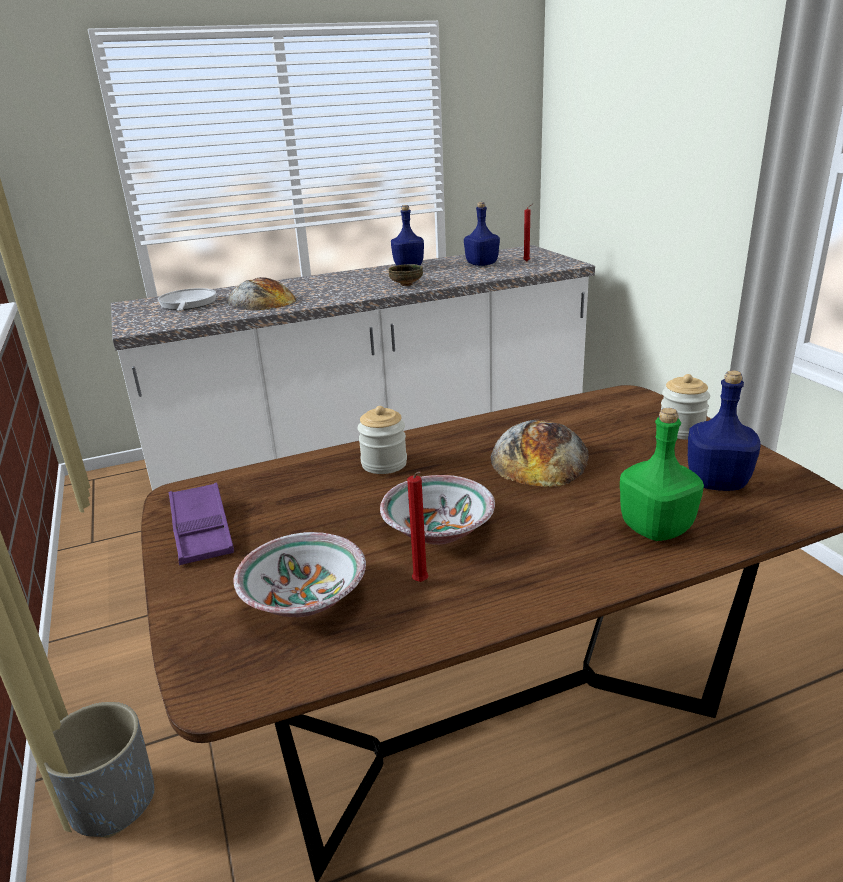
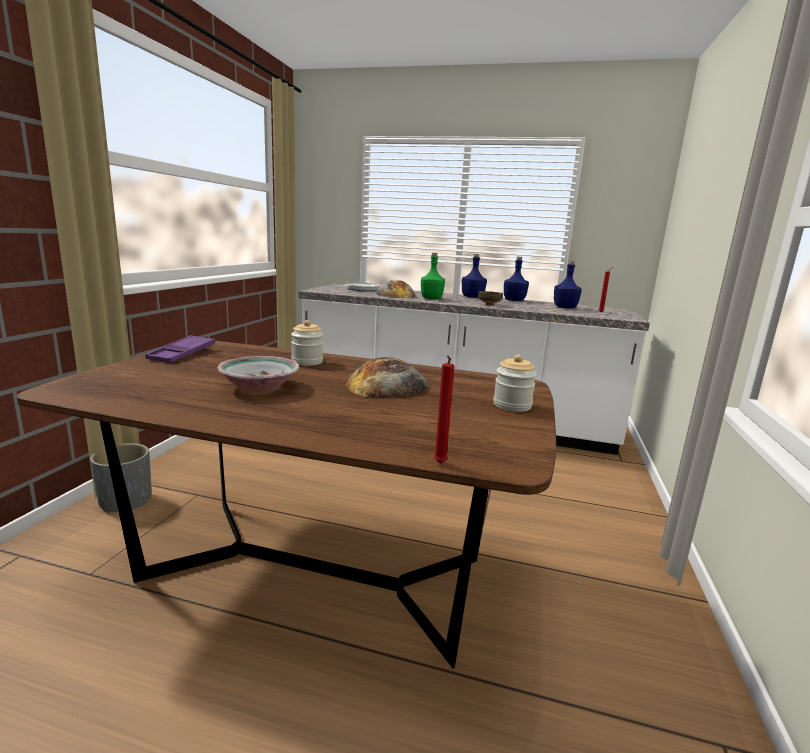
camera: 35 degrees right, 10 degrees down
(305, 599) = (150, 383): bowl -> none
(421, 583) = (200, 397): red candle -> red candle (439, 464)
(654, 528) = (362, 428): green bottle -> green bottle (431, 298)
(715, 482) = (462, 430): blue bottle -> blue bottle (472, 297)

